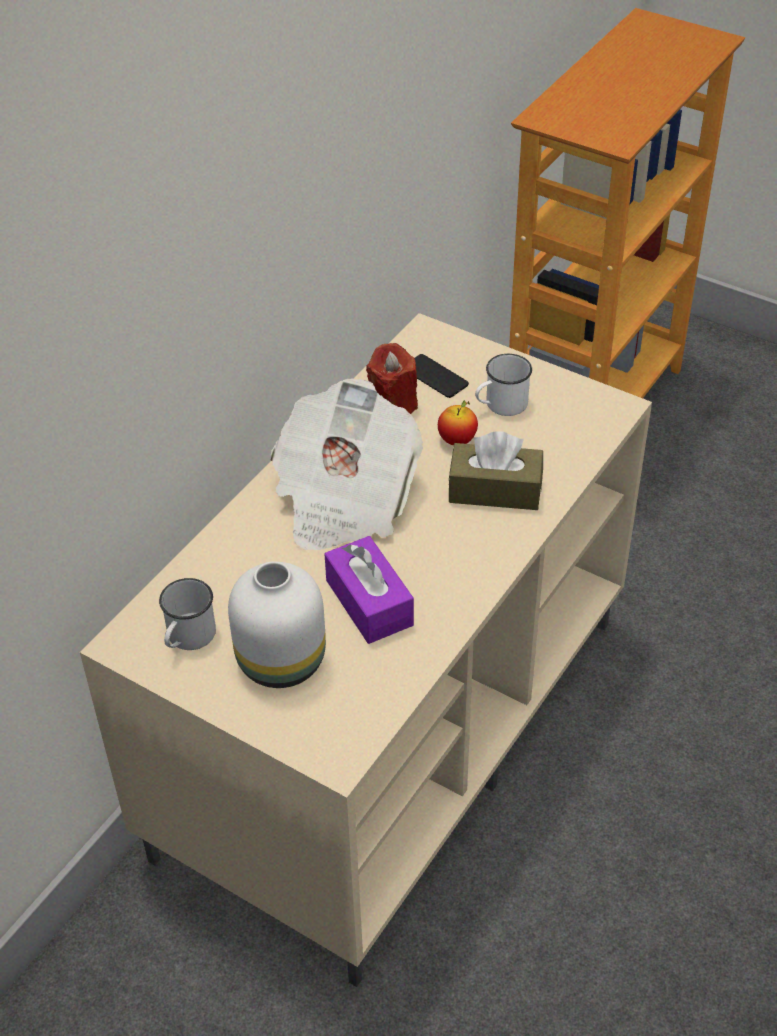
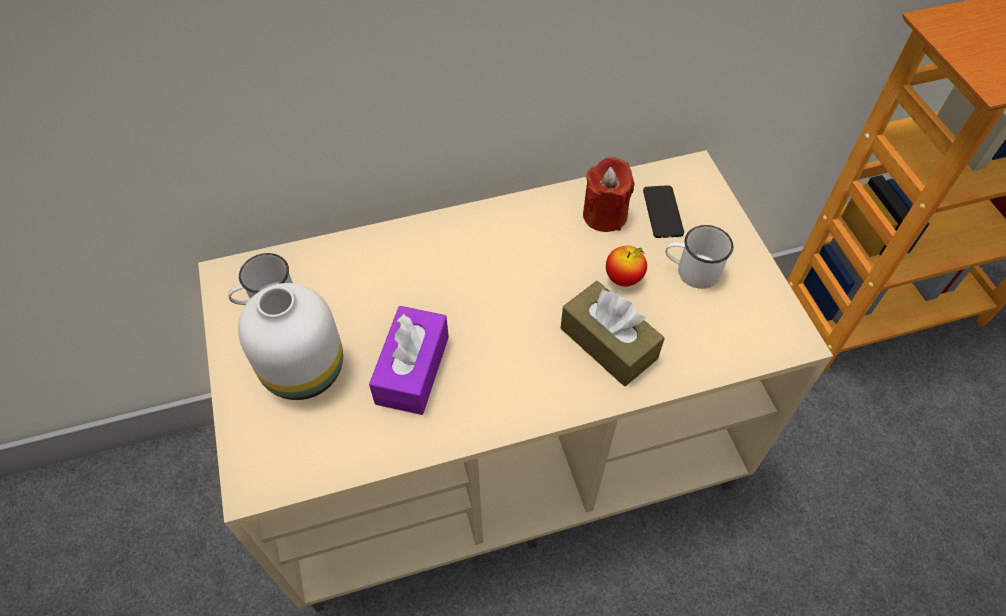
camera: 40 degrees right, 10 degrees up
(344, 498) = (487, 268): newspaper -> none

